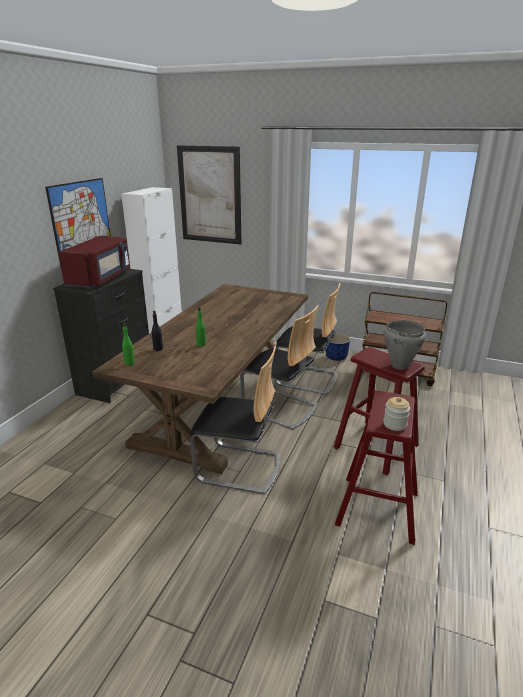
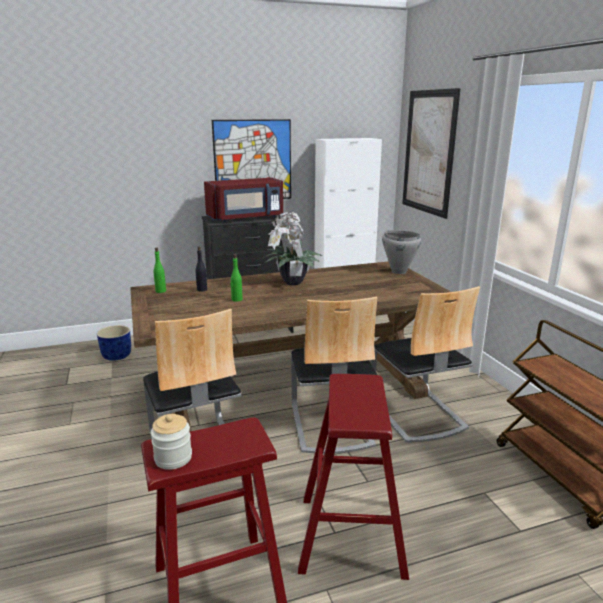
camera: 50 degrees right, 5 degrees down
(204, 320) = (291, 283): none -> potted plant
(336, 357) = (504, 411): blue planter -> blue planter (117, 356)
(399, 366) = (355, 412): grey cooking pot -> grey cooking pot (398, 271)

